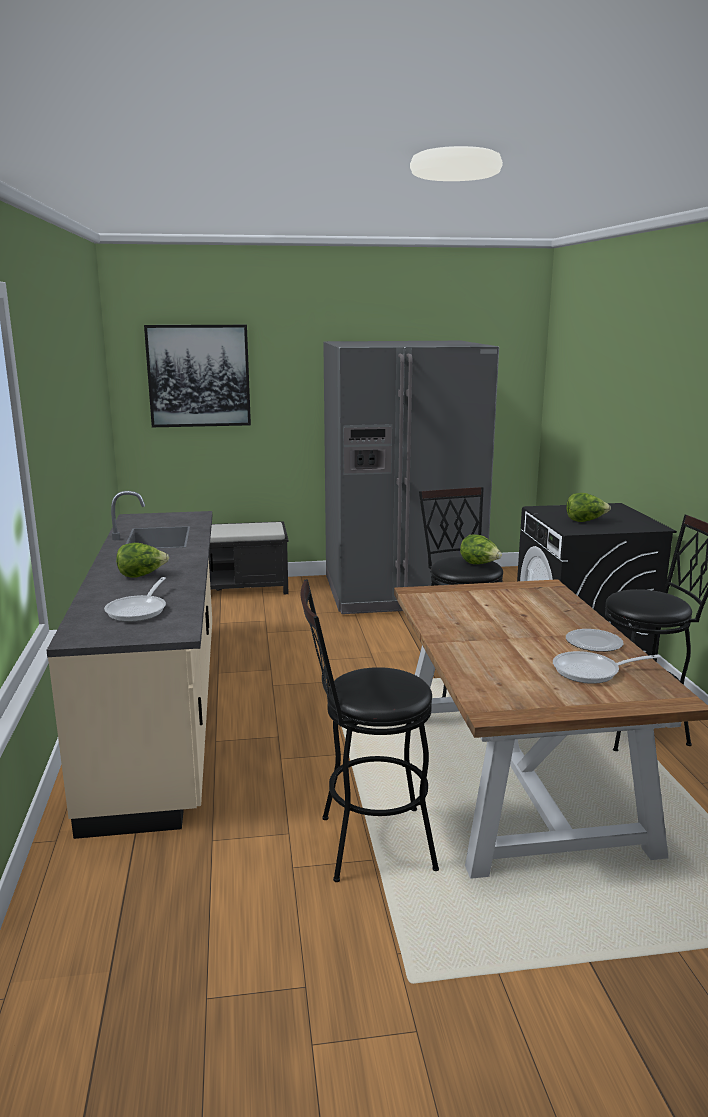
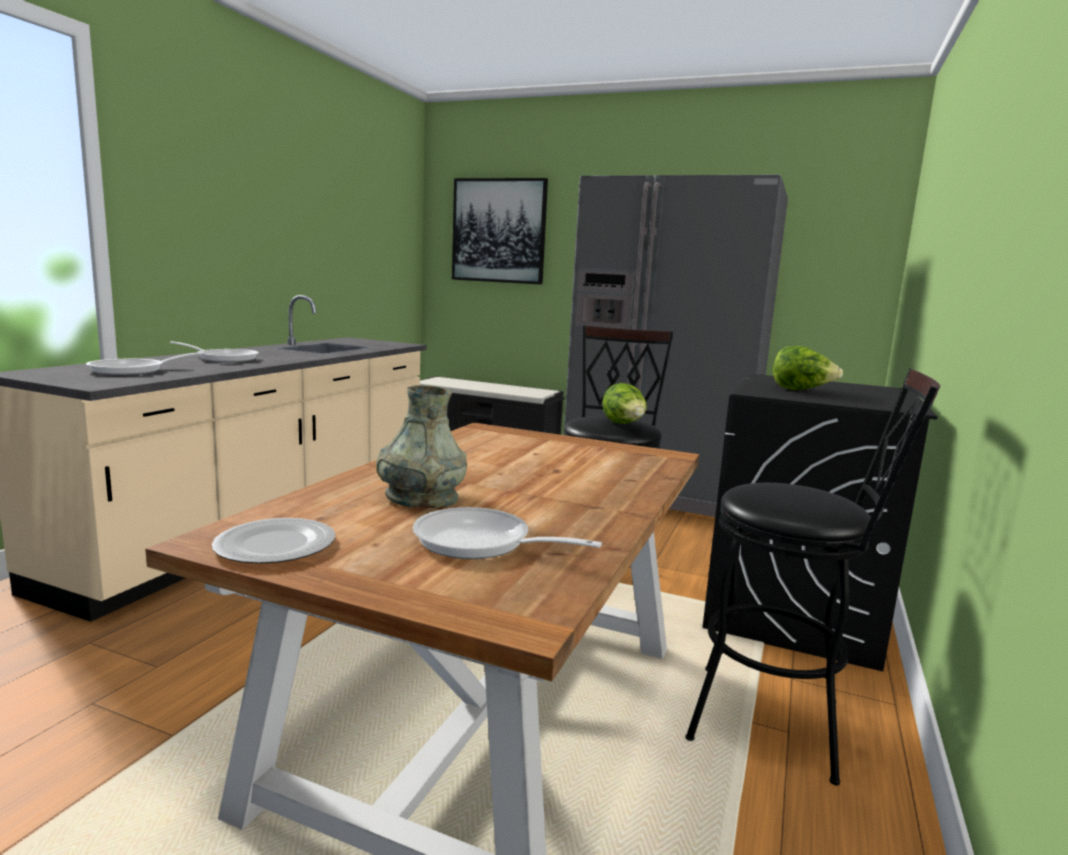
camera: 30 degrees right, 5 degrees down
(142, 575) = (223, 358): lettuce -> frying pan
(365, 843) = (198, 713): black stool -> none
(510, 655) = (421, 498): none -> grey vase
(594, 642) = (578, 516): plate -> plate (277, 545)

